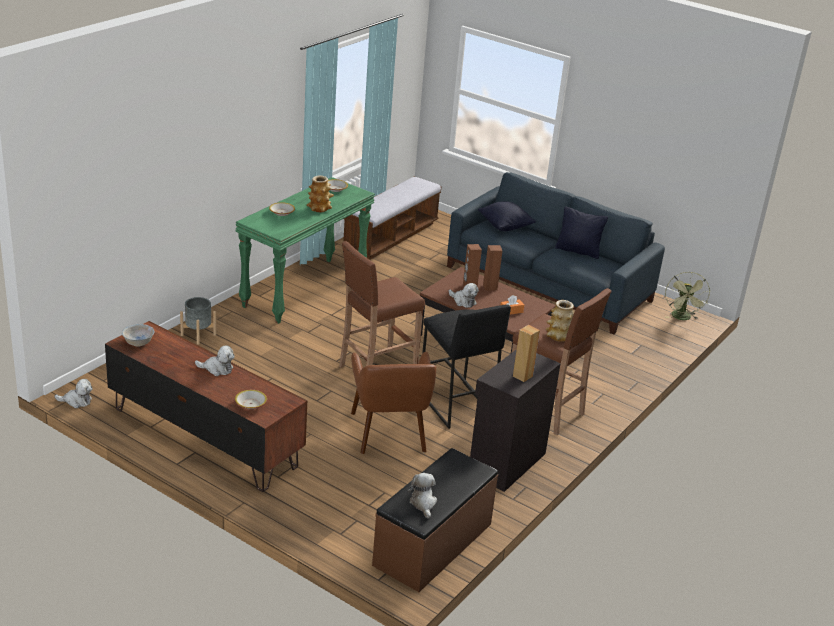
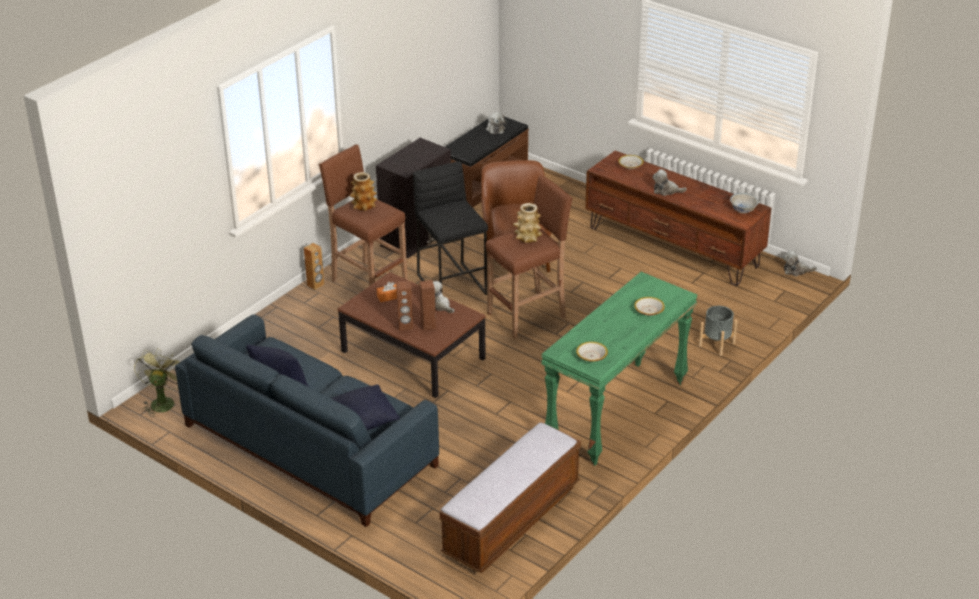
camera: 175 degrees left, 5 degrees up
(319, 208) = (606, 321): vase -> vase (527, 237)
(522, 376) = (411, 153): brown speaker -> brown speaker (315, 285)

